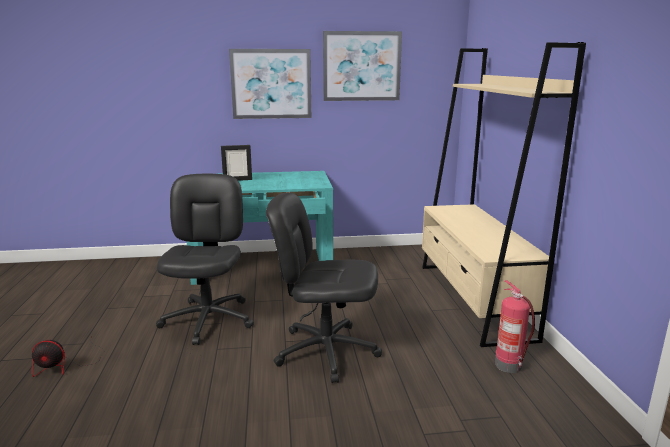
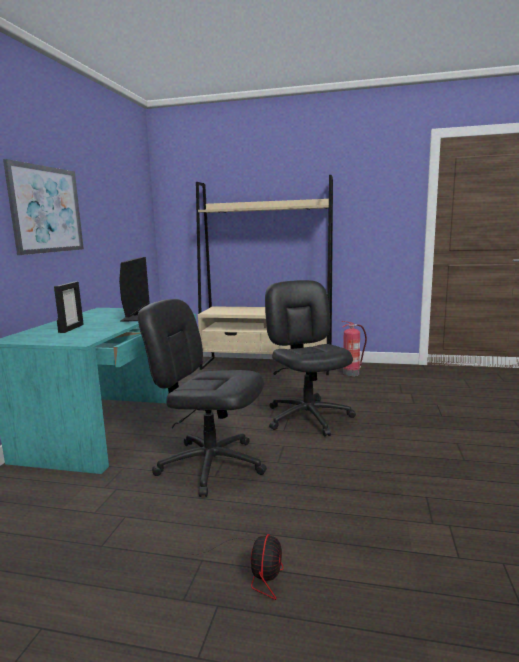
camera: 70 degrees left, 5 degrees down
(287, 185) = (136, 316): none -> monitor
(326, 351) = (308, 417): black office chair -> black office chair turned 135 degrees clockwise
(361, 66) = (106, 195): picture -> none

